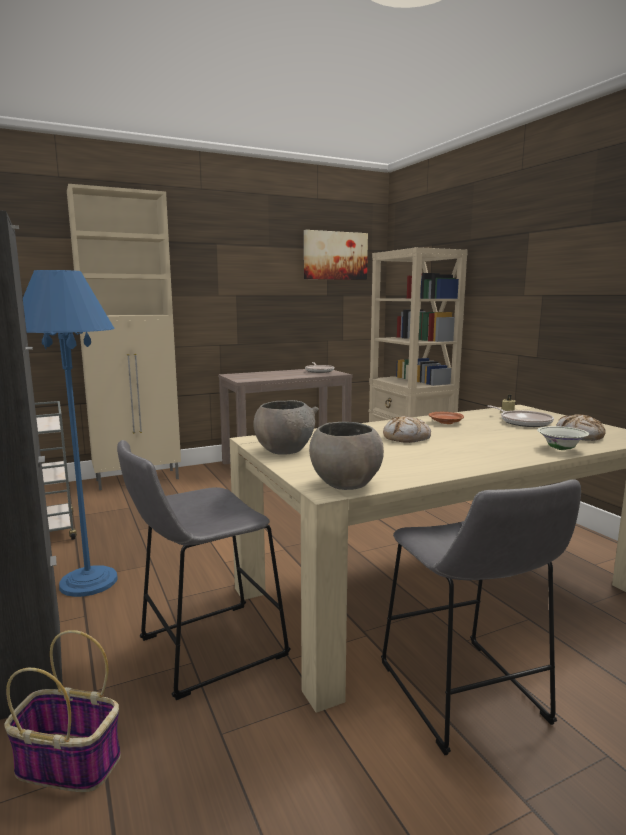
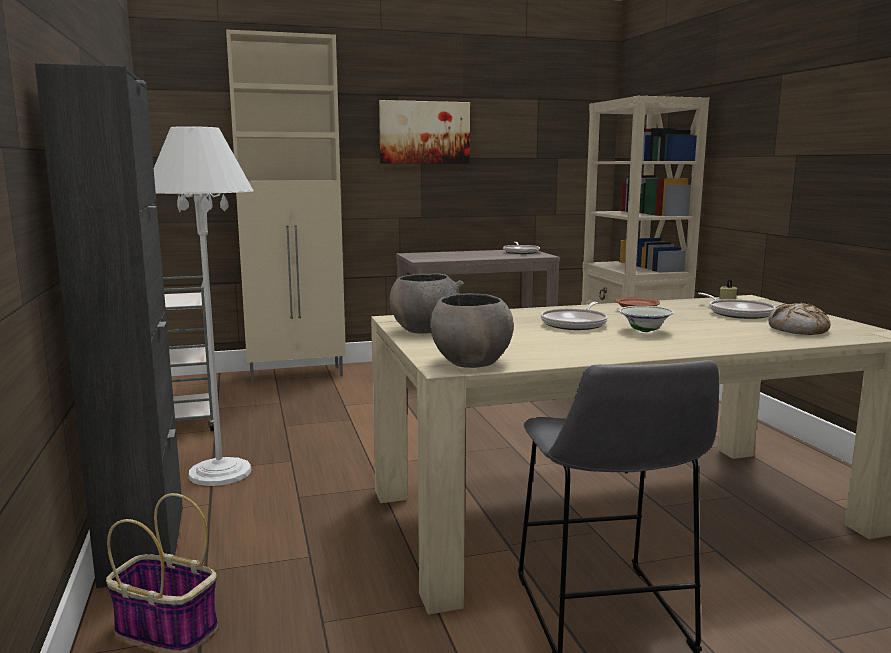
camera: 10 degrees right, 0 degrees up
(88, 582) = (220, 472): blue floor lamp -> white floor lamp
(205, 649) = (326, 545): grey stool -> none
(335, 255) = (548, 108): picture -> picture (424, 132)
(406, 438) = (575, 324): bread -> frying pan
(561, 449) = (759, 342): white bowl -> white bowl (645, 331)

